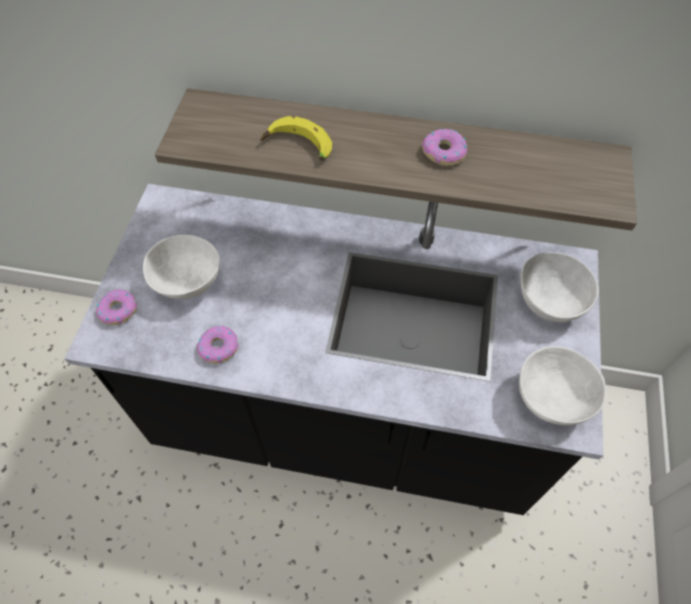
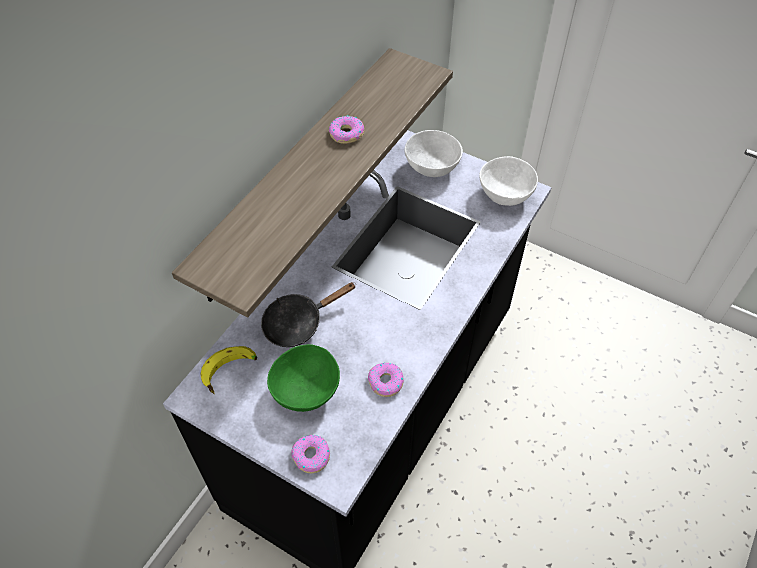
camera: 70 degrees left, 5 degrees down
(189, 283) = (307, 391): white bowl -> green bowl
(266, 249) = (298, 323): none -> black frying pan
(298, 148) = (295, 213): banana -> banana (230, 372)

